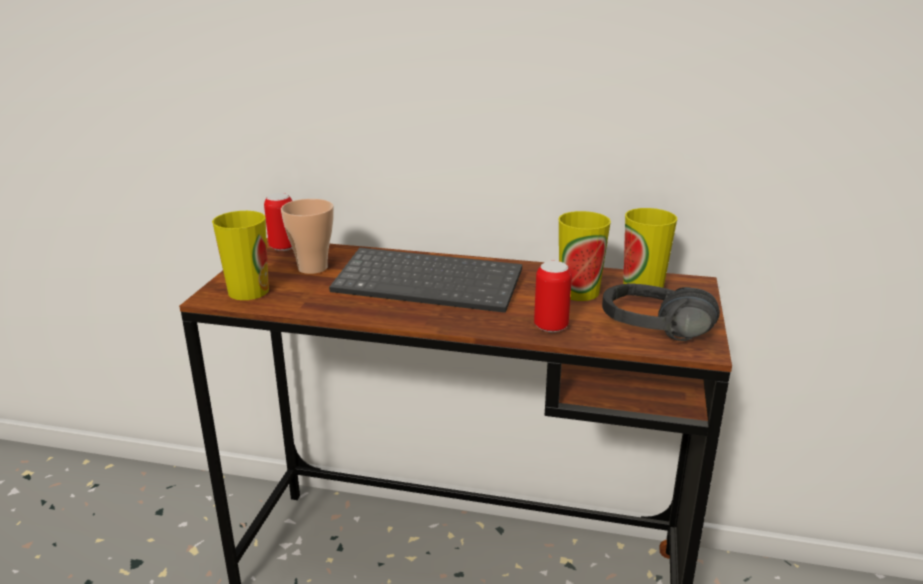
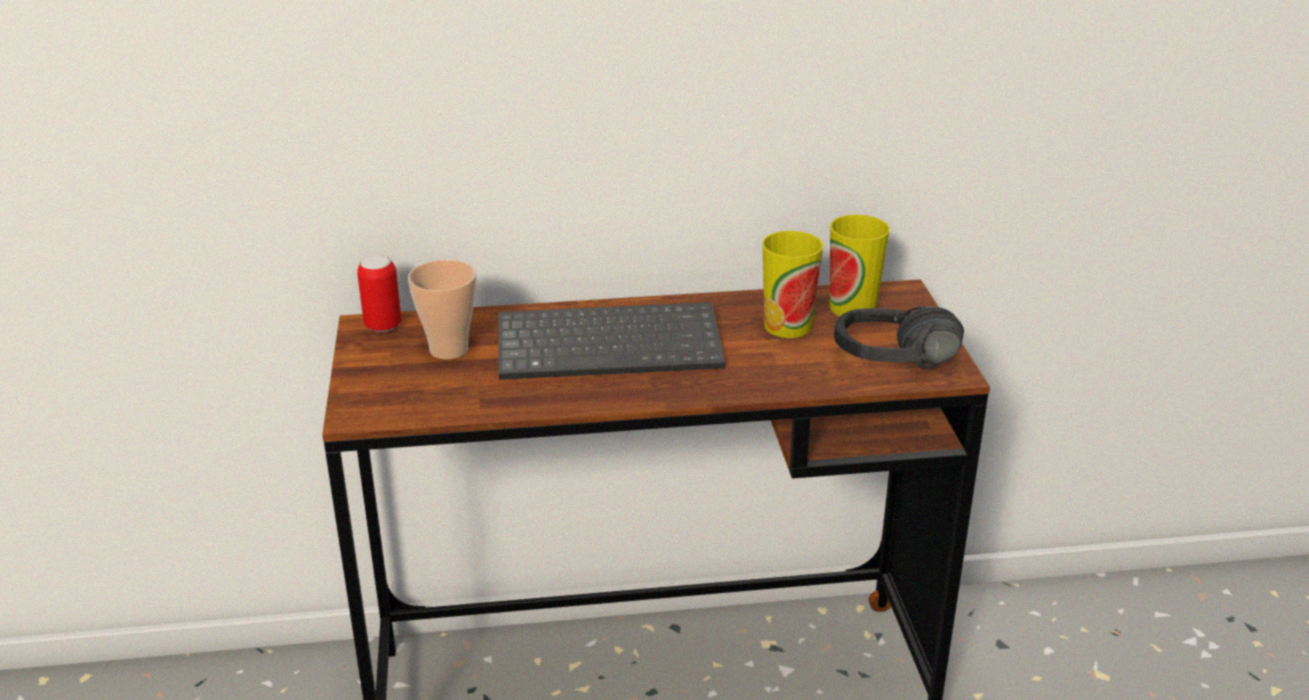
camera: 20 degrees left, 5 degrees up
(248, 291) = (395, 398): cup -> none
(551, 327) = (785, 377): can -> none

